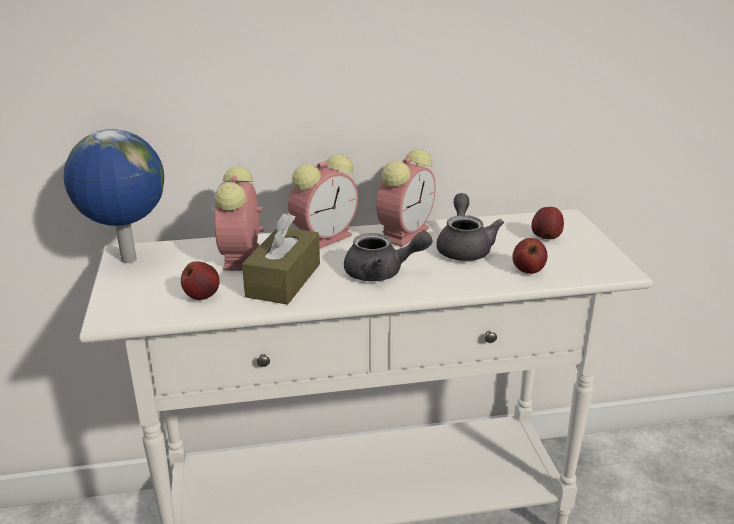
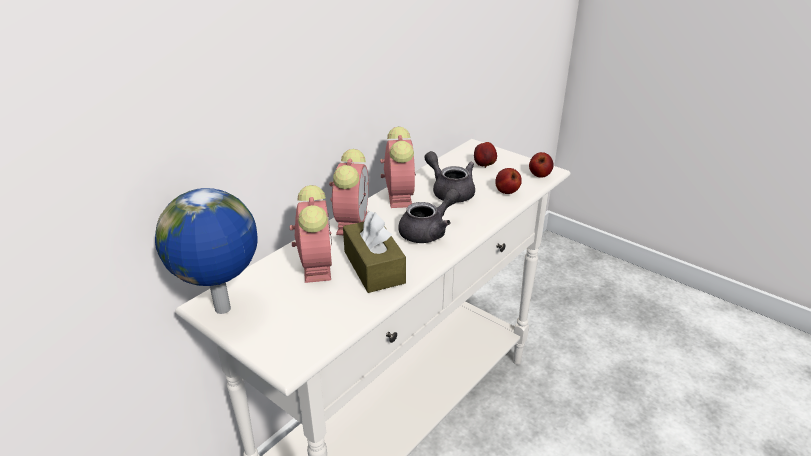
camera: 40 degrees left, 5 degrees up
(202, 296) = (335, 308): apple -> apple (539, 175)
(241, 258) = (316, 265): alarm clock -> alarm clock turned 150 degrees counterclockwise

